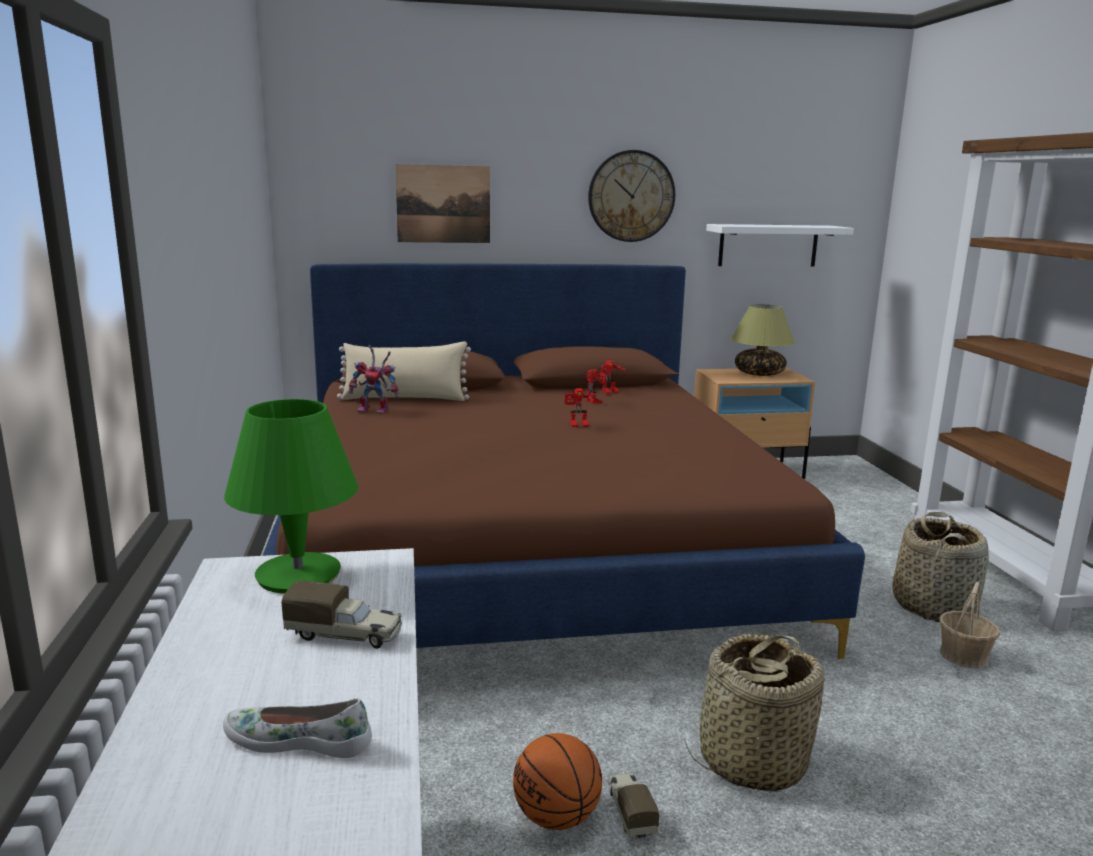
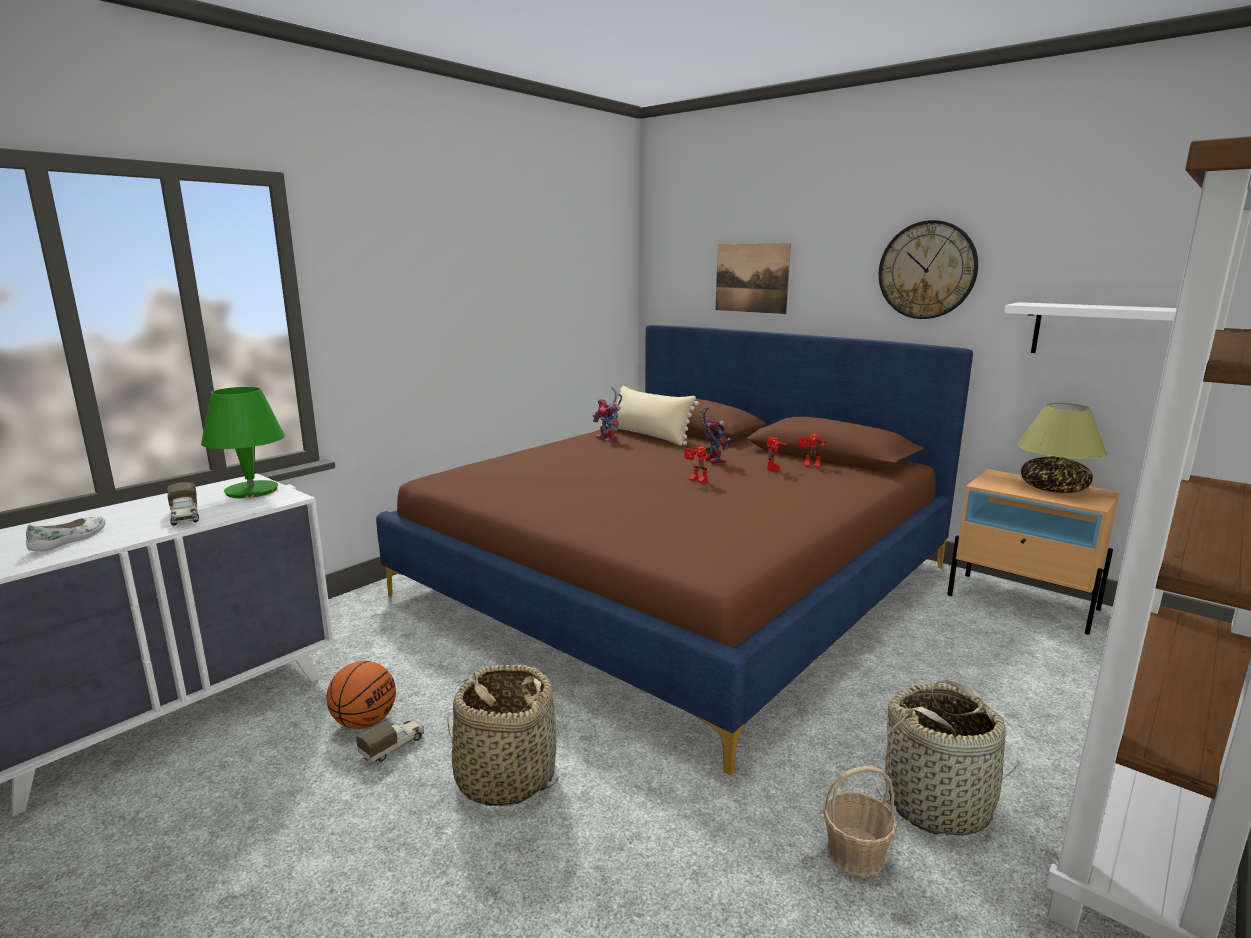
camera: 50 degrees right, 0 degrees up
(299, 740) = (70, 539): white shoe -> white shoe turned 45 degrees clockwise
(529, 407) = (711, 460): none -> toy robot

